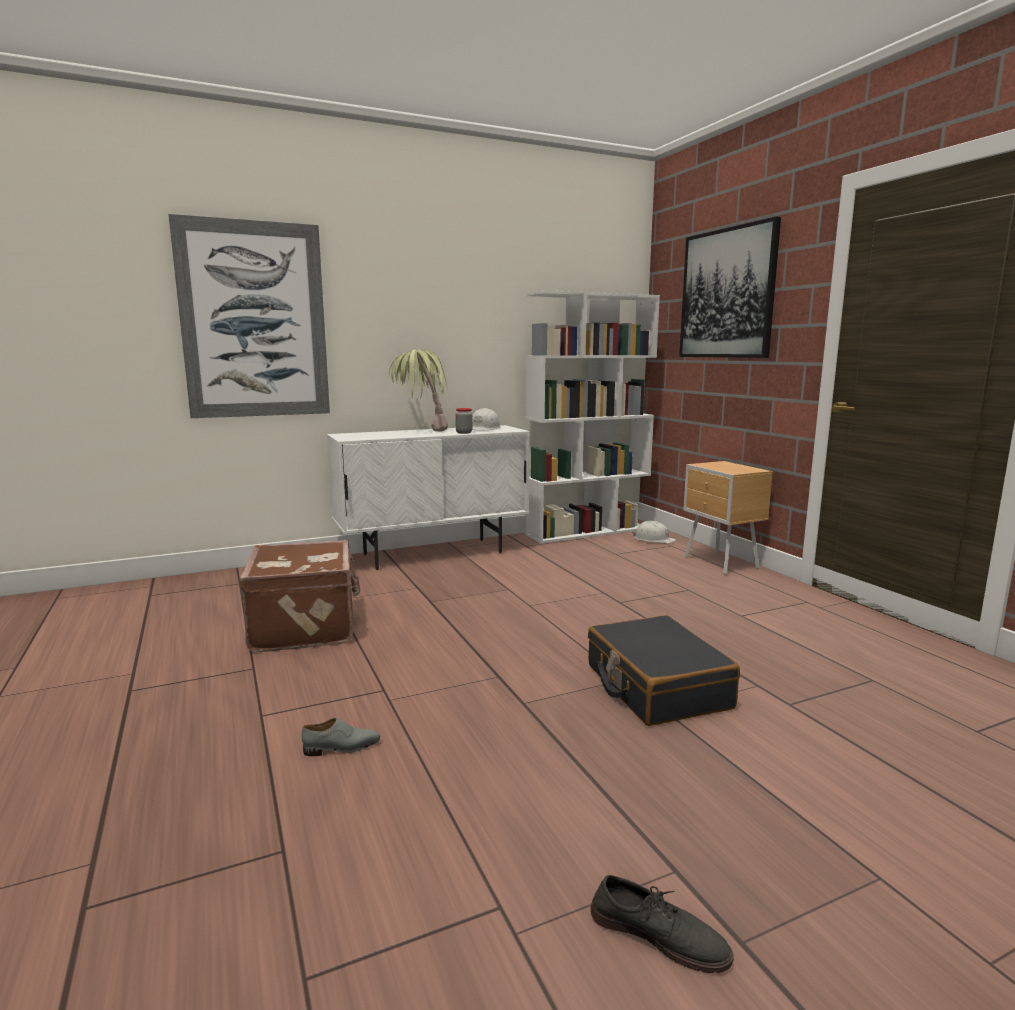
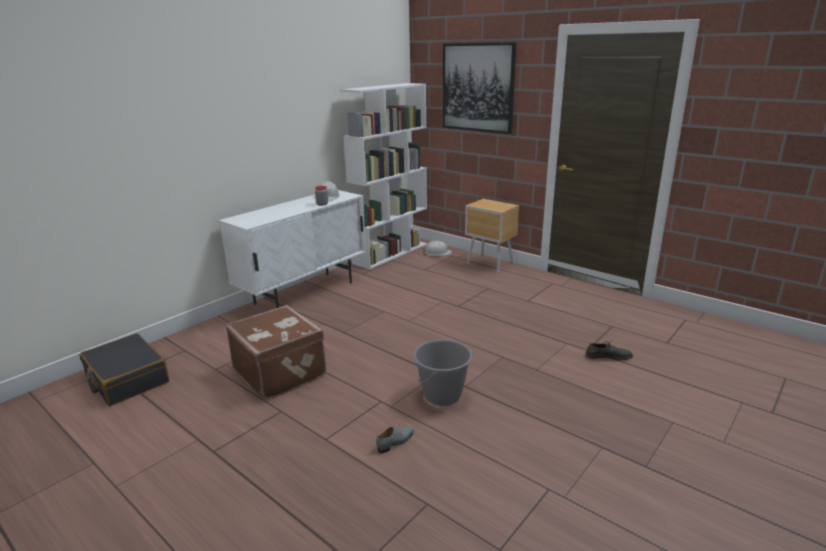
camera: 25 degrees left, 10 degrees up
(254, 321) = (153, 138): picture -> none
(421, 432) = (289, 207): potted plant -> none
(475, 706) = (442, 395): none -> grey bucket
(656, 686) = (521, 357): black suitcase -> black suitcase (126, 379)
(659, 934) = (616, 475): grey shoe -> grey shoe (608, 356)

